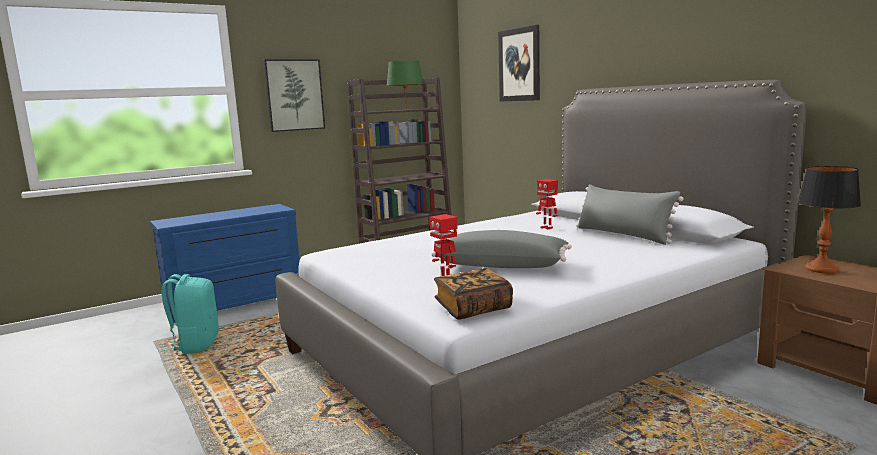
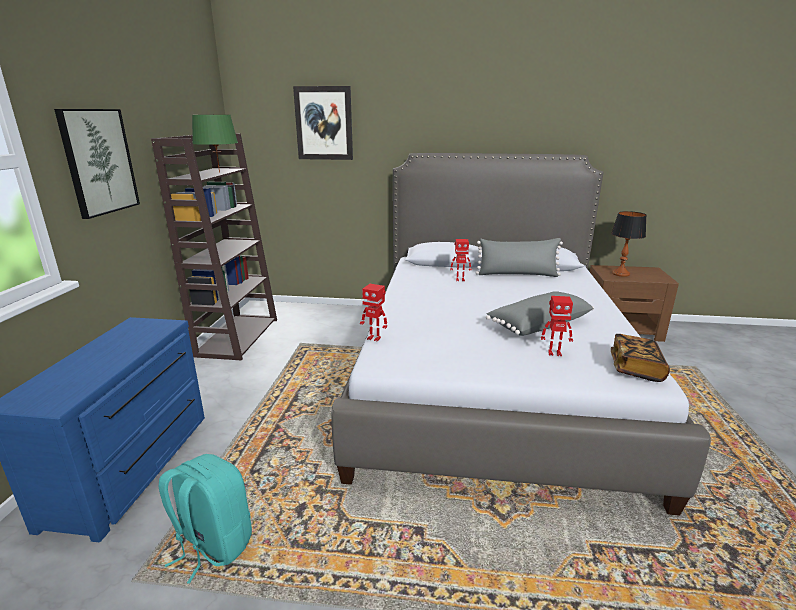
camera: 50 degrees left, 10 degrees up
(363, 242) = (374, 338): none -> toy robot

